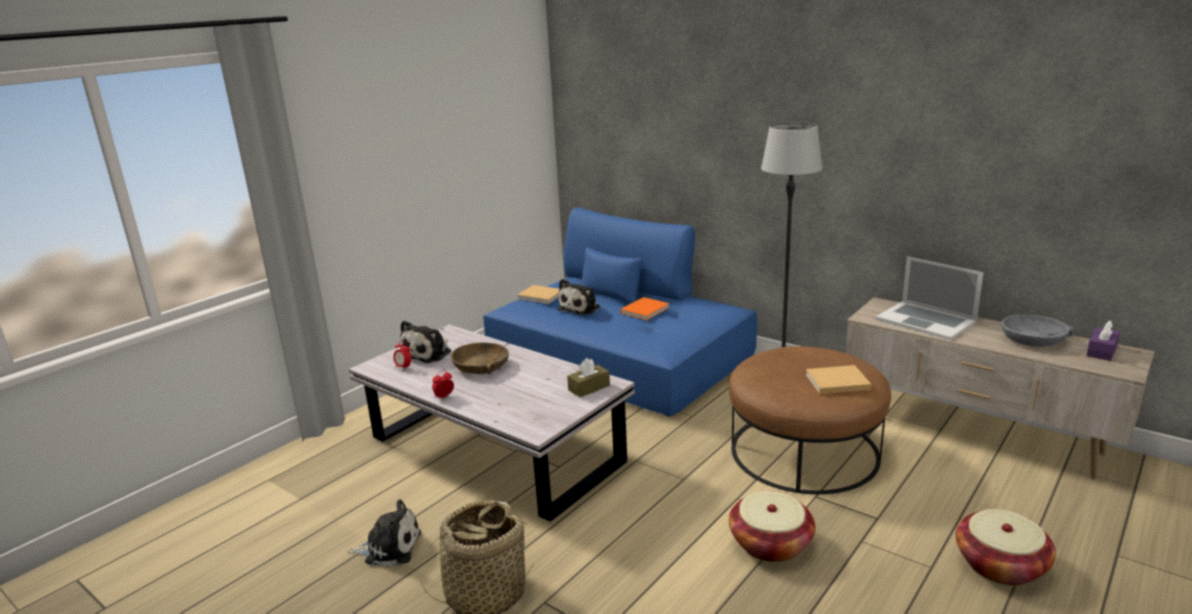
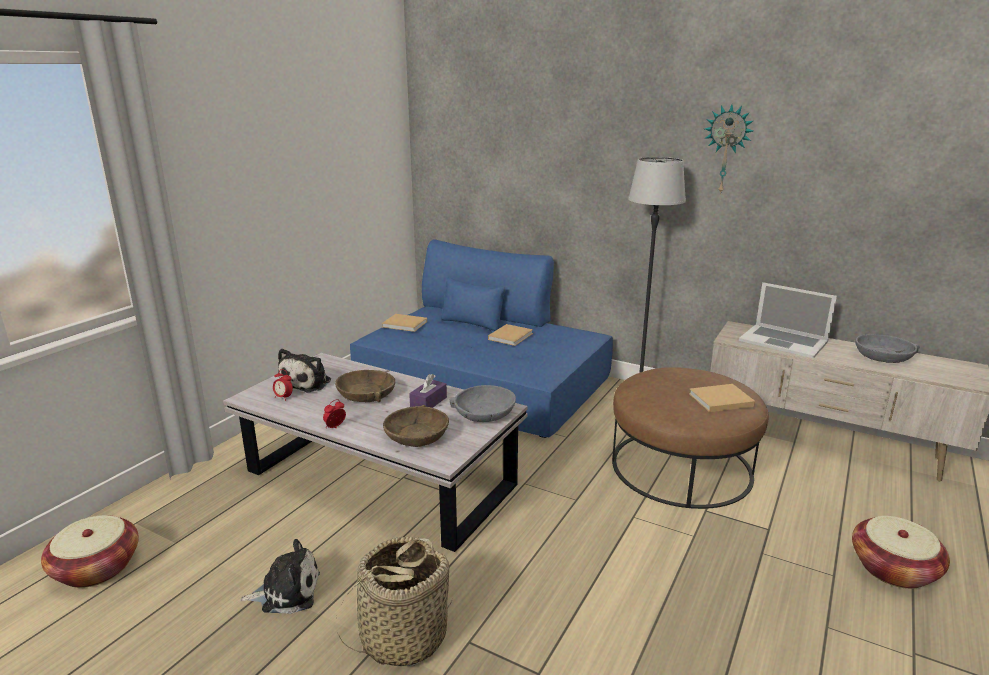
camera: 10 degrees left, 0 degrees up
(517, 407) = (416, 435): none -> brown bowl
(581, 308) = (447, 335): plush toy -> none
(589, 388) = (484, 413): brown tissue box -> grey bowl
(646, 310) = (511, 336): orange book -> beige book
(770, 544) = (678, 562): basket -> basket (96, 568)
(866, 114) = (726, 149): none -> wall clock
(1101, 351) = (945, 366): purple tissue box -> purple tissue box (428, 402)

